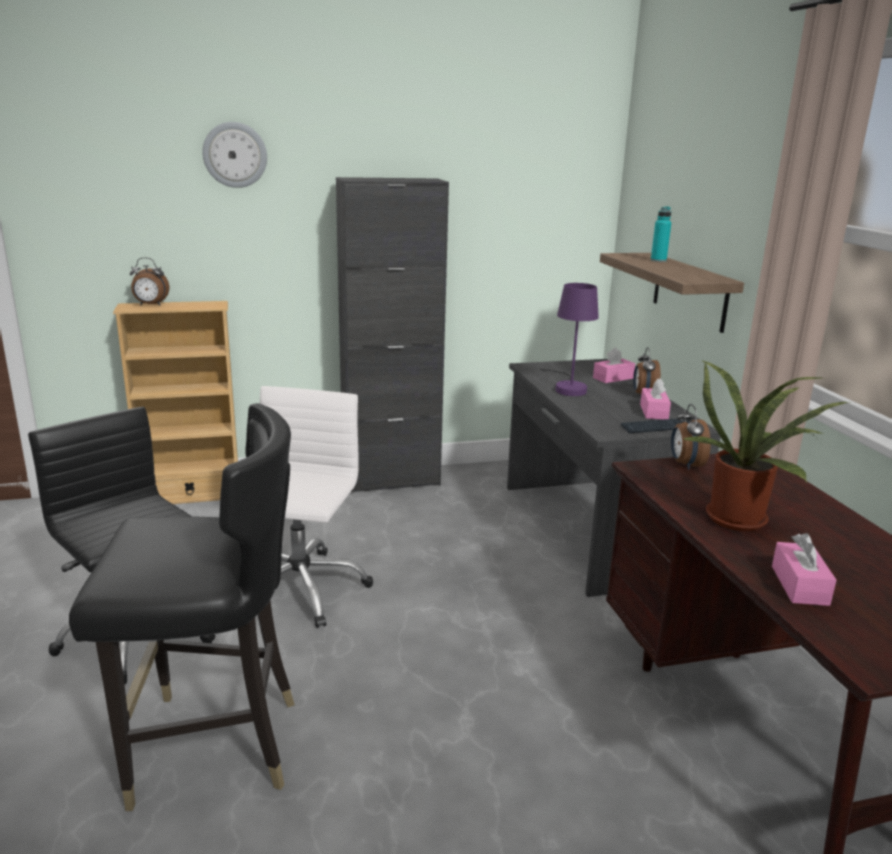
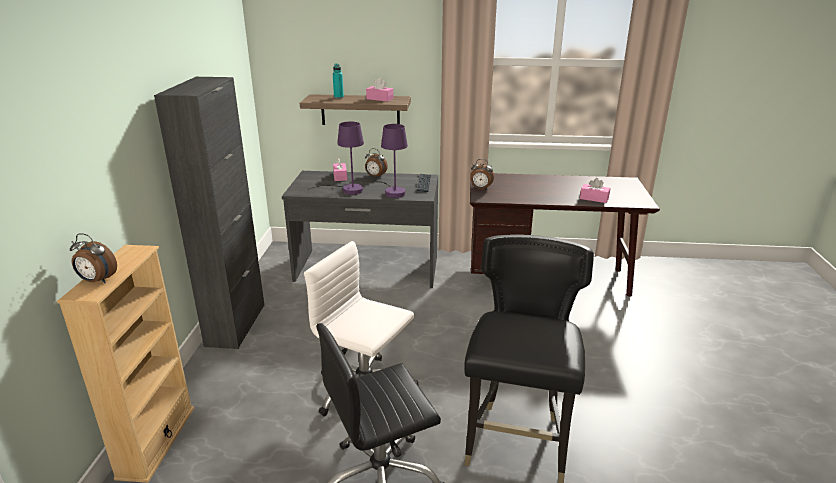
camera: 70 degrees left, 5 degrees up
(150, 305) = (97, 281): alarm clock -> alarm clock turned 90 degrees clockwise
(235, 155) = (90, 97): wall clock -> none
(597, 412) = (391, 192): none -> purple table lamp
(653, 412) = (401, 180): pink tissue box -> pink tissue box (379, 99)
(741, 518) = (538, 193): potted plant -> none

